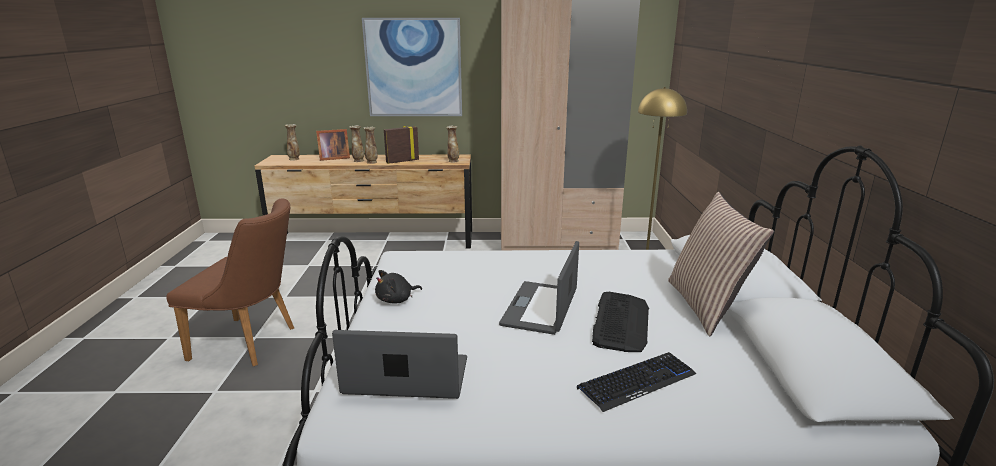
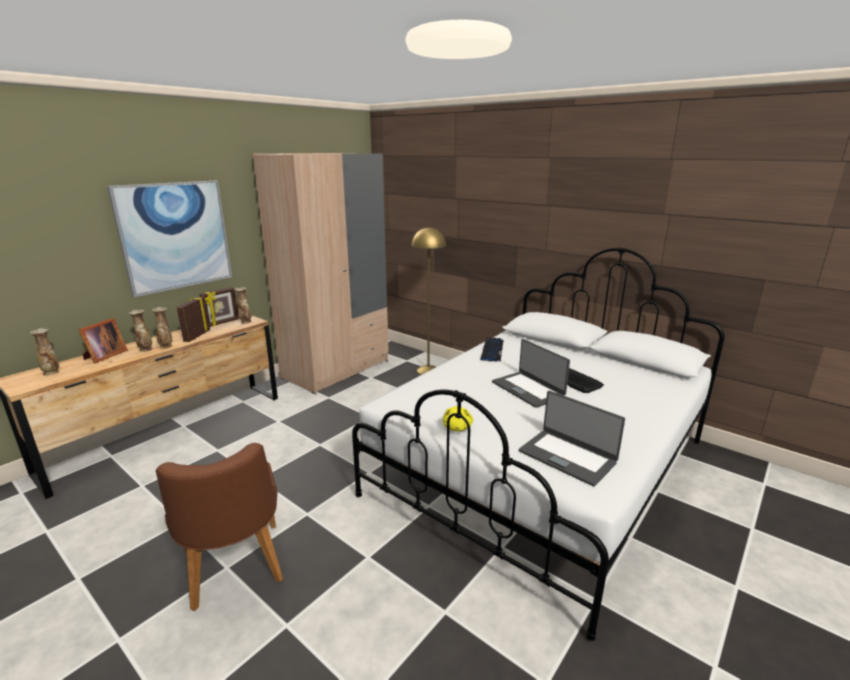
camera: 50 degrees left, 0 degrees up
(252, 343) = (235, 572): brown chair -> brown chair turned 105 degrees clockwise
(396, 300) = (457, 427): black plush toy -> yellow plush toy
(406, 378) = (567, 456): laptop -> laptop turned 90 degrees counterclockwise
(438, 157) = (222, 323): none -> picture frame
(637, 382) = (629, 397): keyboard -> keyboard (492, 350)
(706, 306) = (575, 354): pillow -> none

